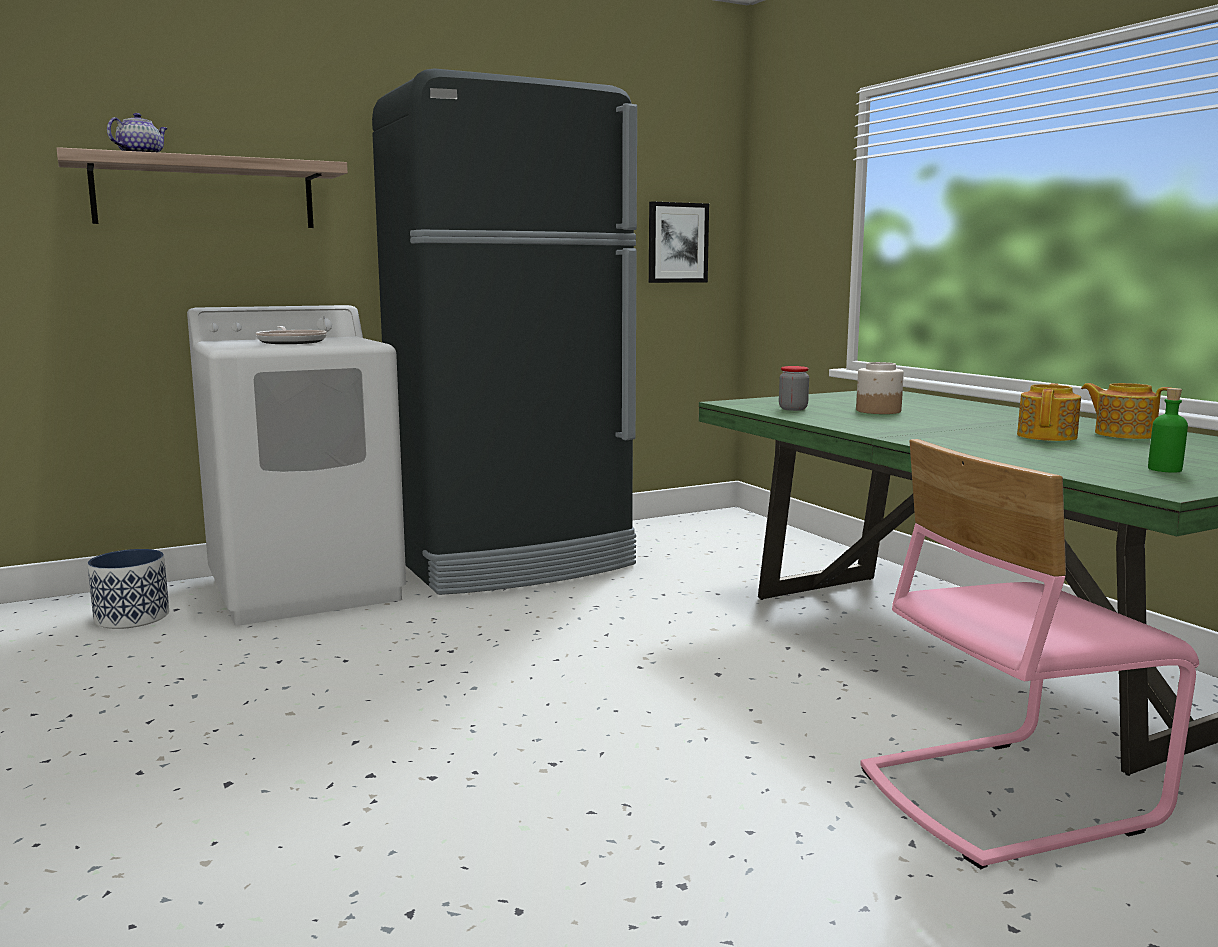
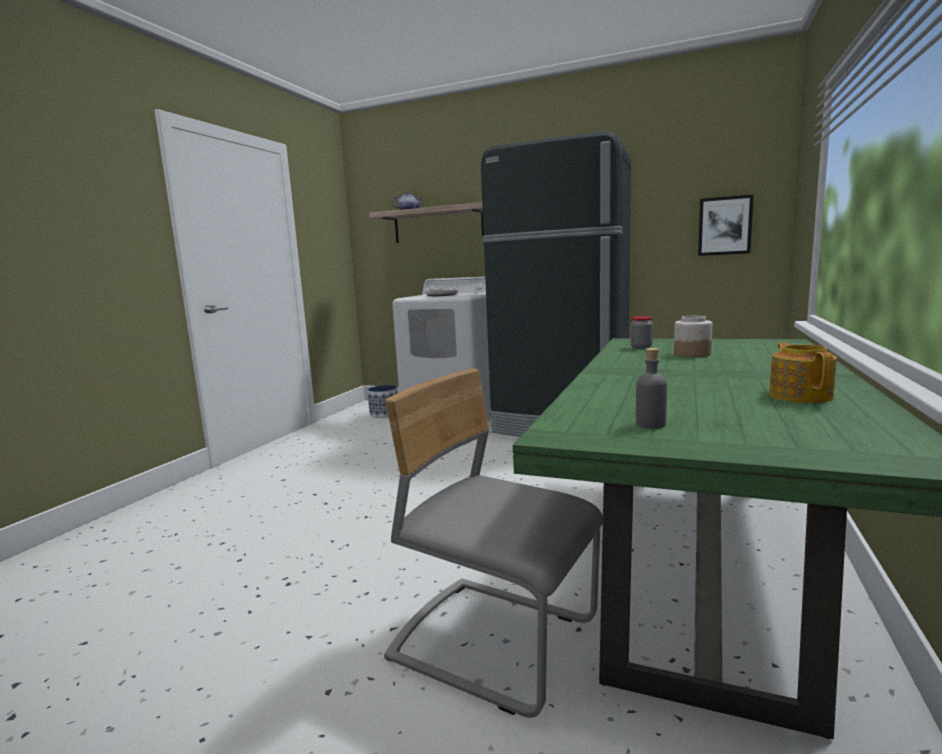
camera: 50 degrees right, 0 degrees up
(1005, 795) = (495, 641): pink chair -> grey chair
(1047, 436) = (714, 387): teapot -> none
(1164, 469) = (650, 424): green bottle -> grey bottle

